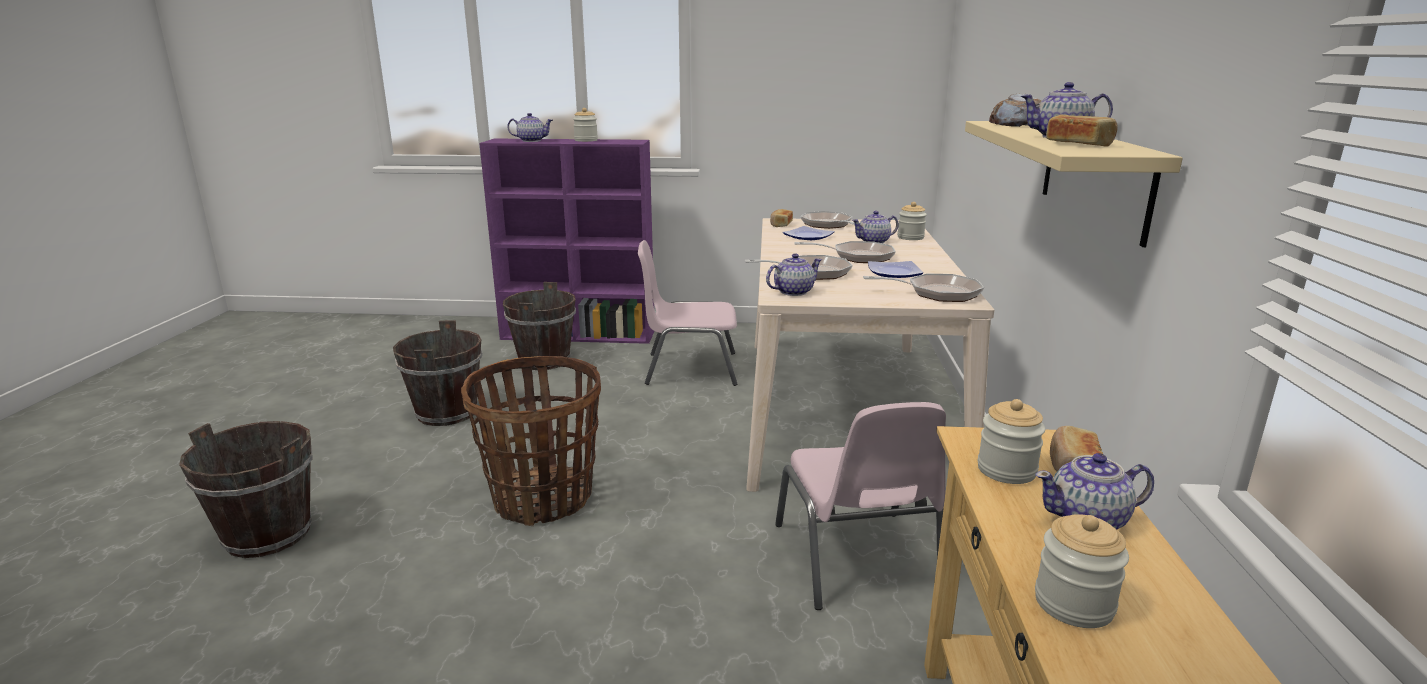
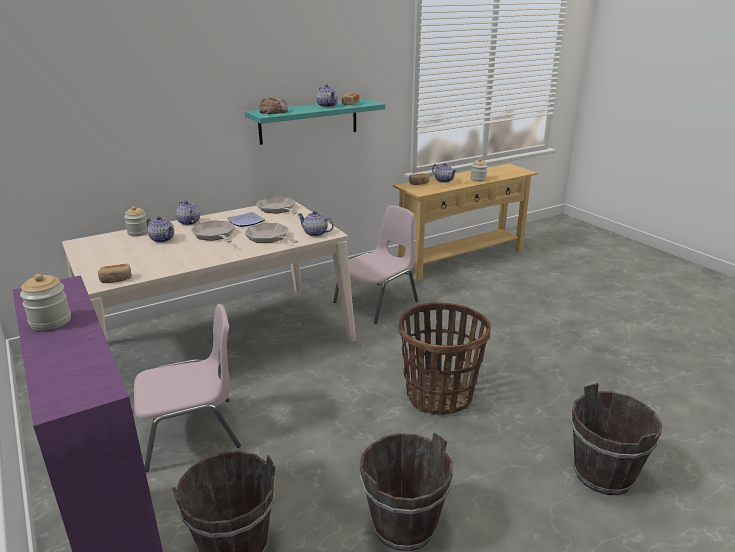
camera: 125 degrees left, 5 degrees up
(531, 140) = (74, 361): teapot -> teapot (188, 222)
(690, 369) = (192, 432): pink chair -> pink chair turned 75 degrees counterclockwise
(807, 236) = (160, 260): plate -> none
(828, 225) = (105, 263): frying pan -> none
(1006, 470) = (433, 188): jar -> none
(1094, 176) = (309, 121): beige shelf -> turquoise shelf

